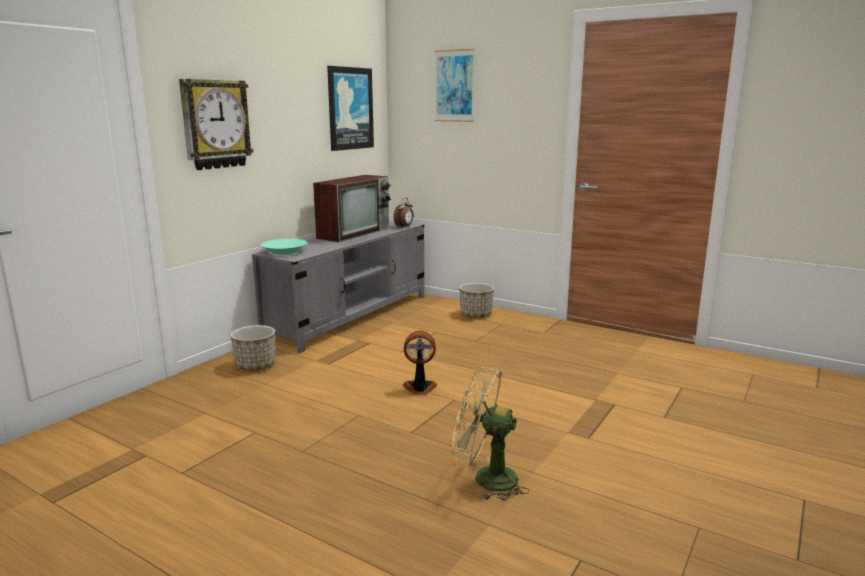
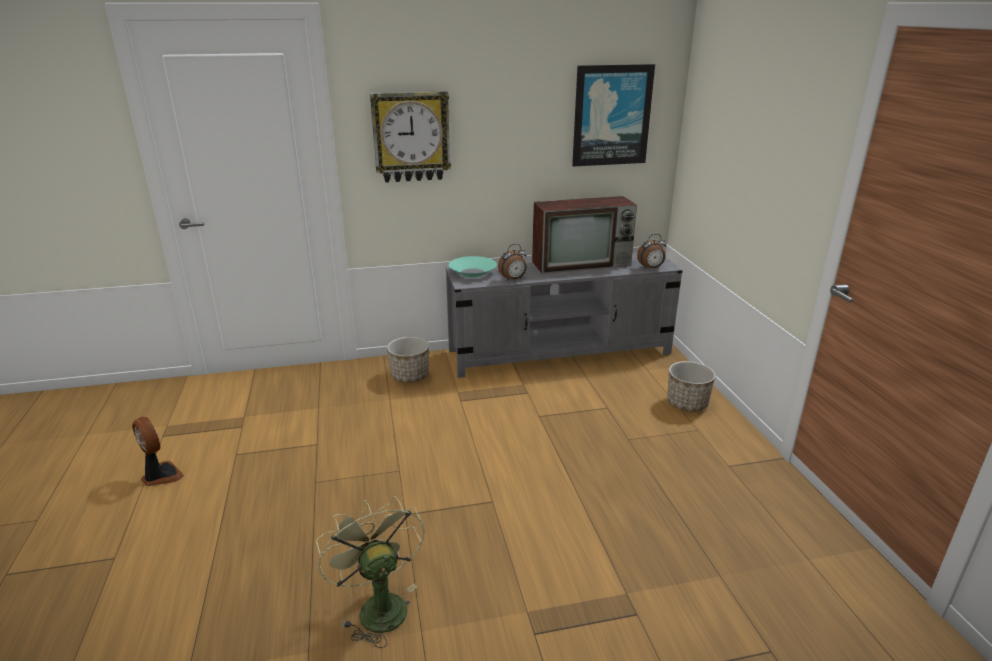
camera: 45 degrees right, 10 degrees up
(326, 248) = (513, 279): none -> alarm clock
(420, 388) = (485, 470): fan -> fan (160, 476)
(454, 86) = (740, 99): picture -> none

